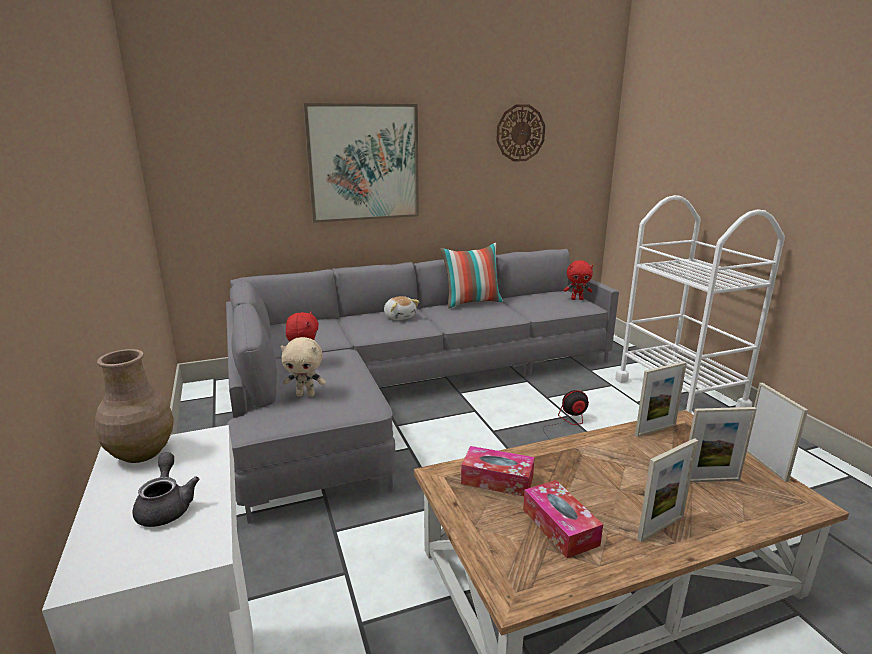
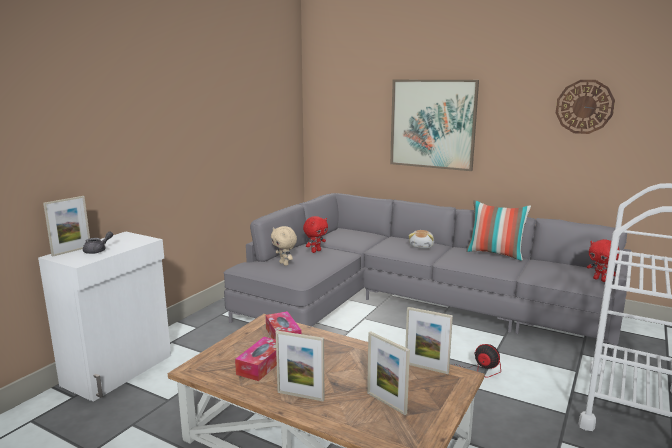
camera: 50 degrees right, 5 degrees down
(140, 453) = (127, 236): brown vase -> none
(765, 465) = (448, 423): picture frame -> picture frame (71, 251)

